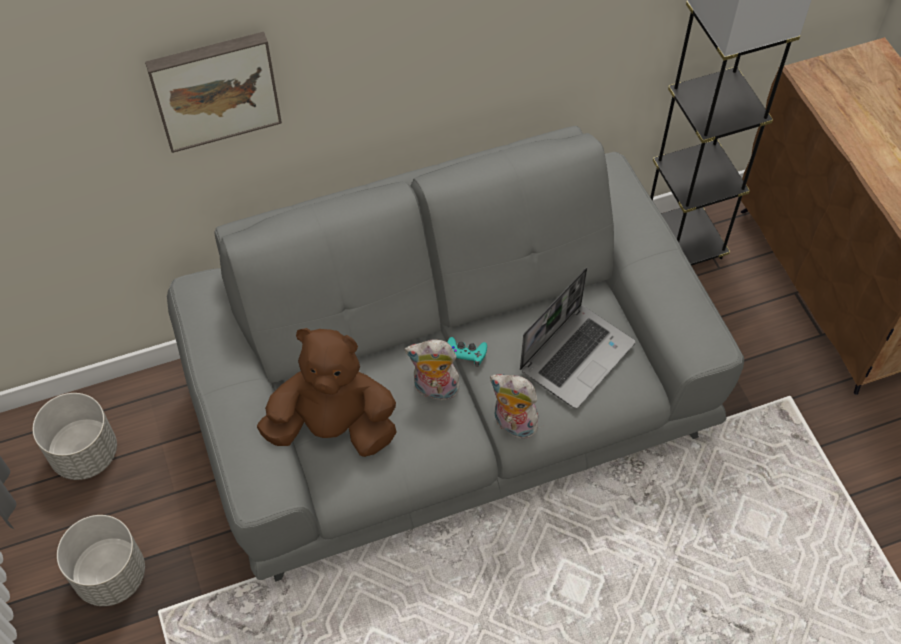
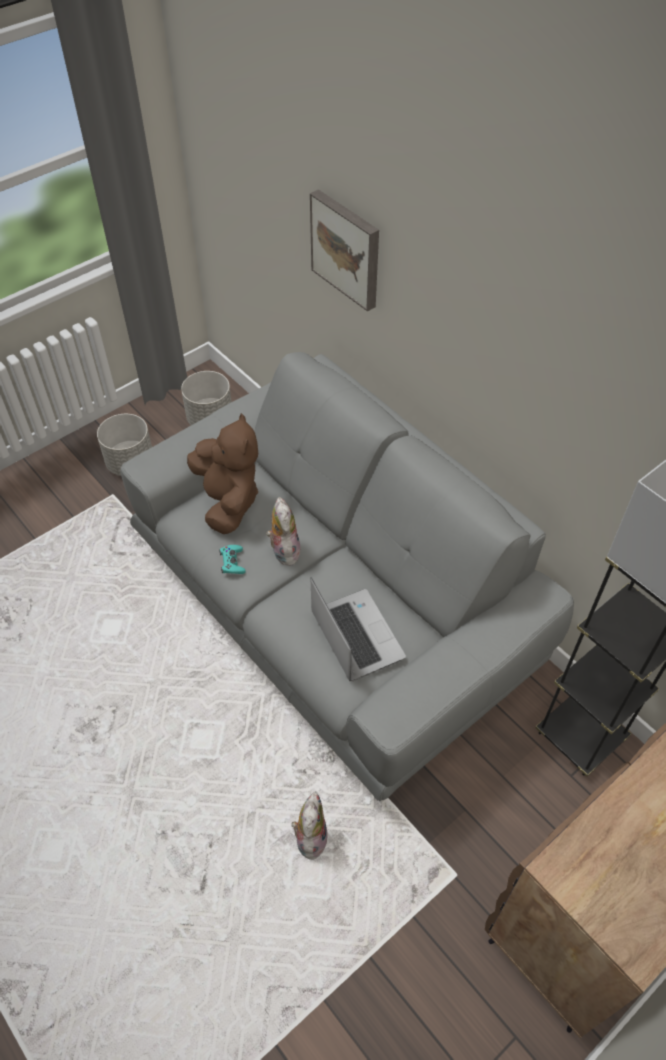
camera: 70 degrees right, 5 degrees down
(466, 353) = (324, 560): turquoise game controller -> turquoise game controller (232, 562)
(512, 425) = (273, 610): plush toy -> plush toy (310, 837)
(576, 355) = (355, 635): laptop -> laptop turned 135 degrees counterclockwise

